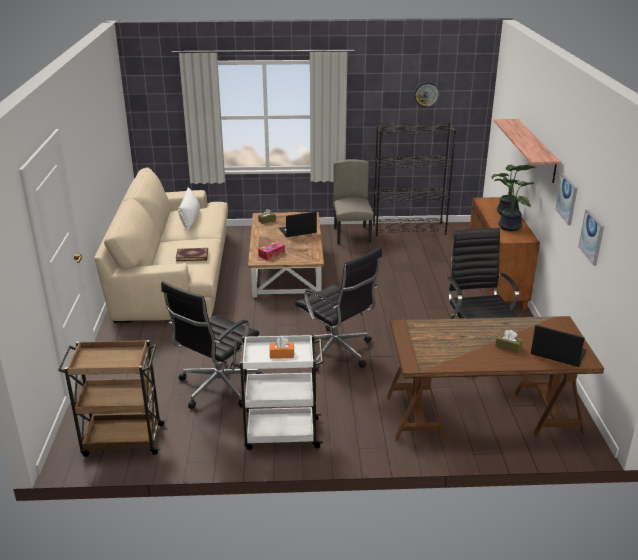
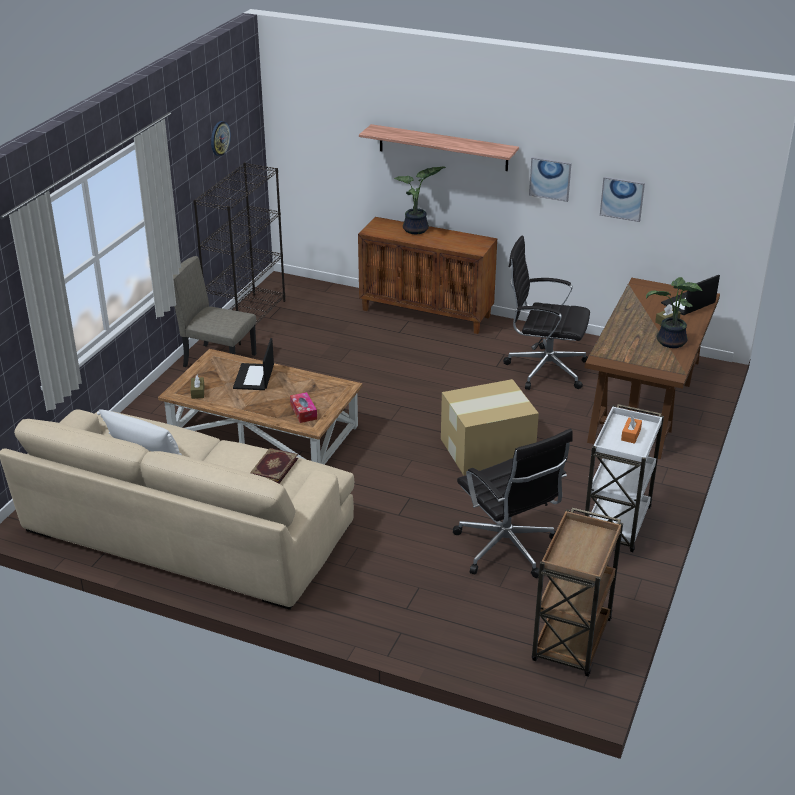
camera: 65 degrees left, 5 degrees up
(336, 352) = (488, 449): black office chair -> cardboard box
(508, 227) = (450, 241): potted plant -> potted plant (671, 343)

